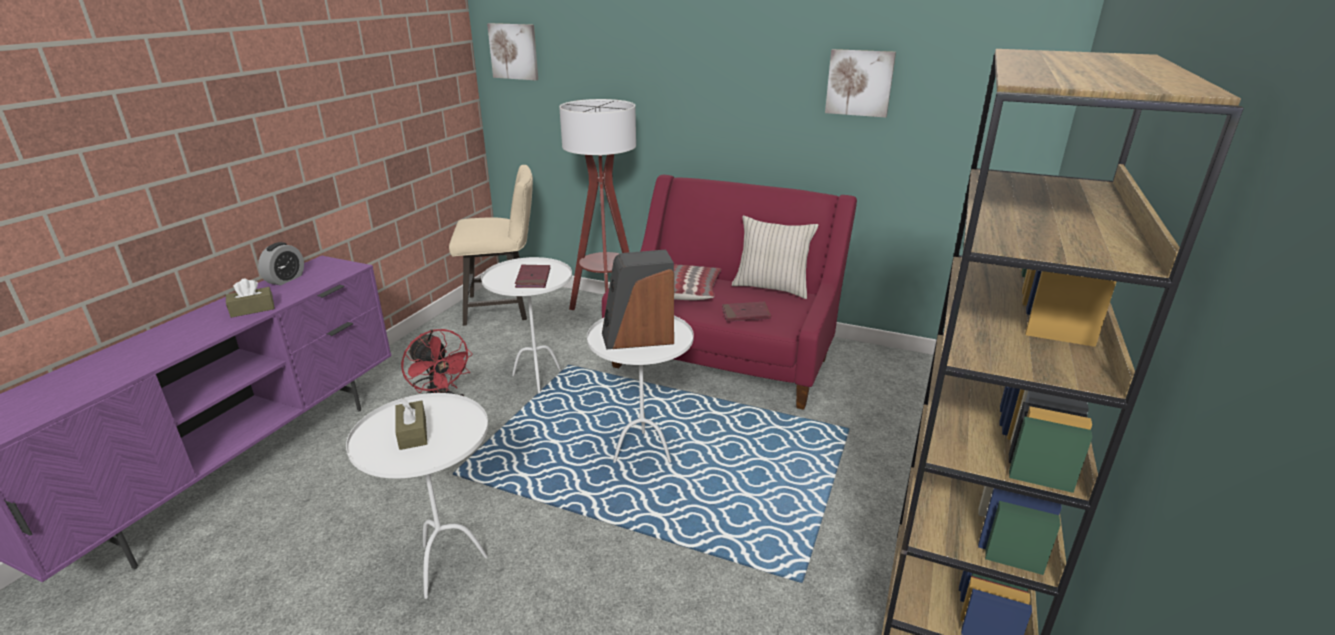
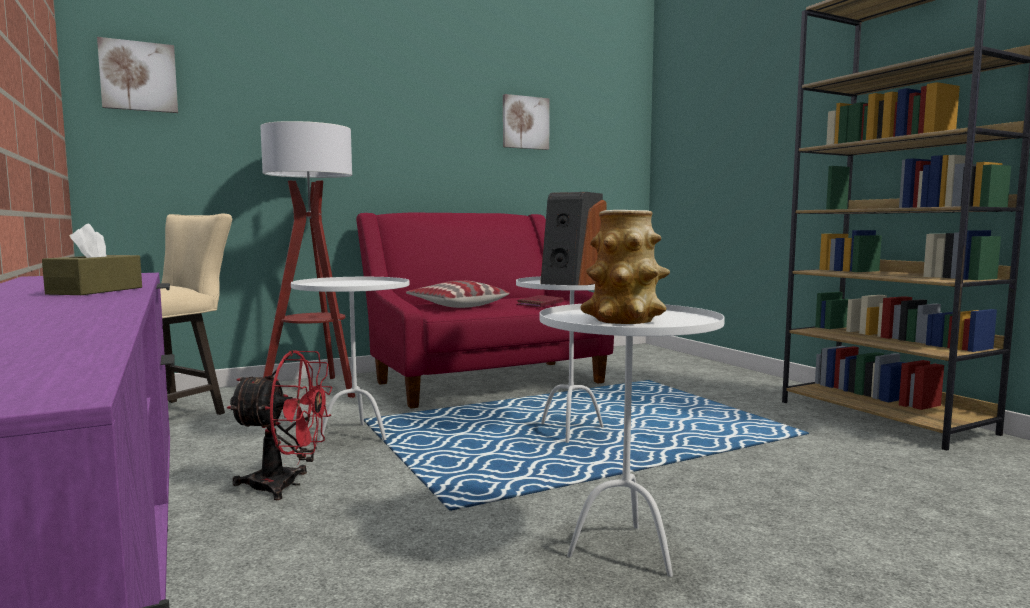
camera: 50 degrees left, 20 degrees down
(285, 279) = (42, 283): alarm clock -> none
(413, 433) = (625, 320): brown tissue box -> vase
(533, 279) = (363, 284): red book -> none
(771, 288) = (513, 297): beige pillow -> none

